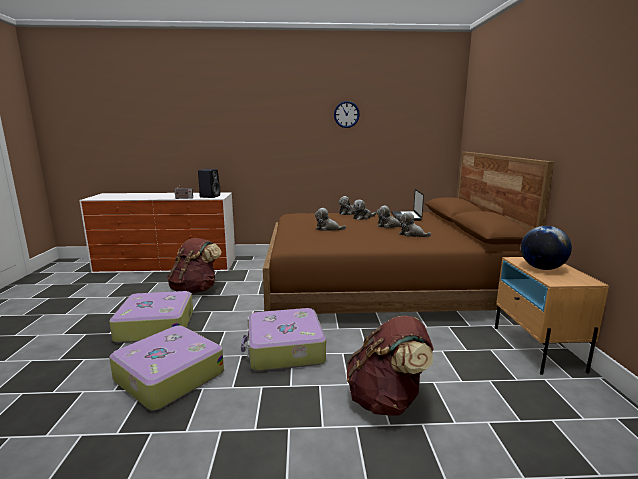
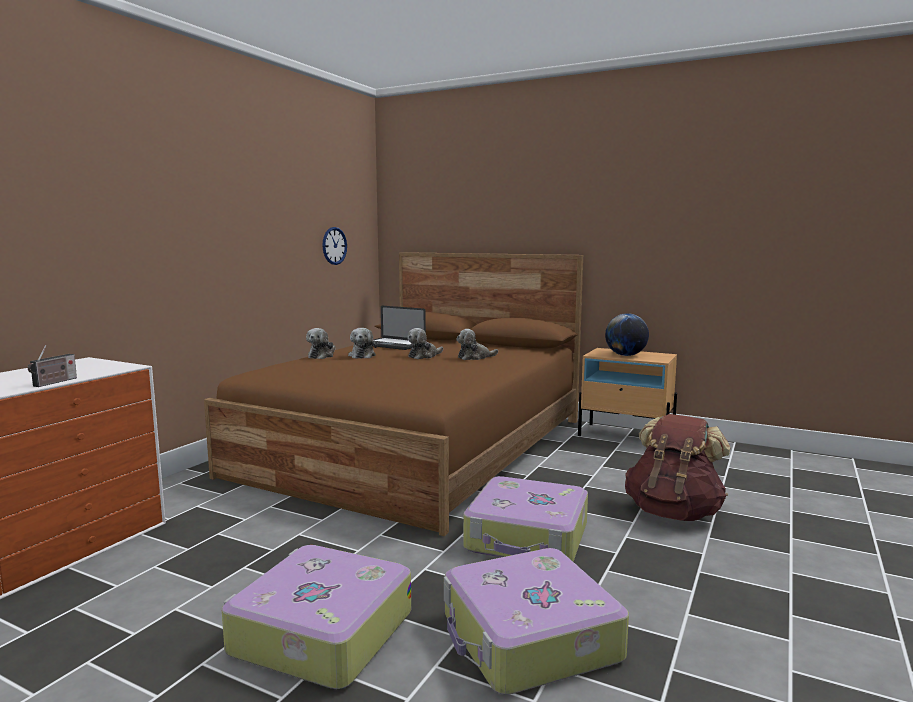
camera: 60 degrees left, 5 degrees down
(195, 290) = (205, 569): brown backpack -> none
(210, 196) = (95, 369): black speaker -> none
(328, 229) = (384, 374): plush toy -> none
(346, 114) = (263, 195): wall clock -> wall clock (334, 246)

